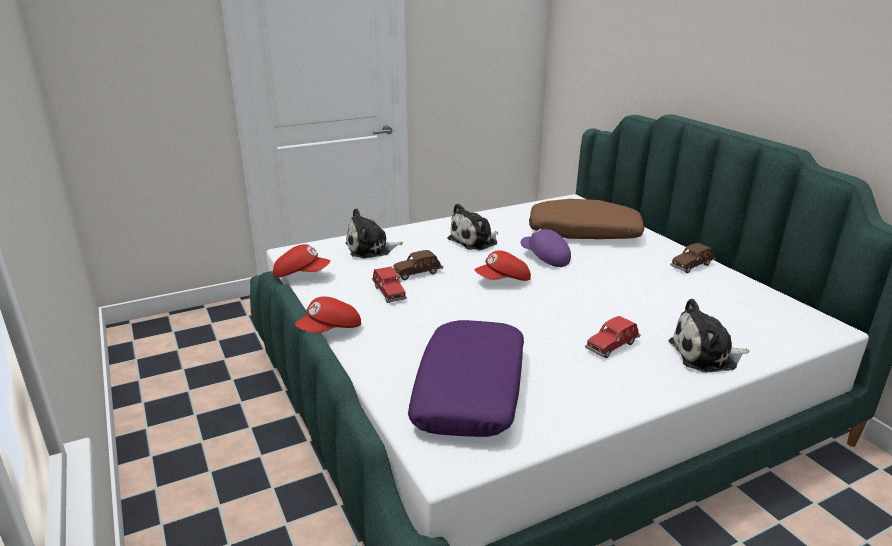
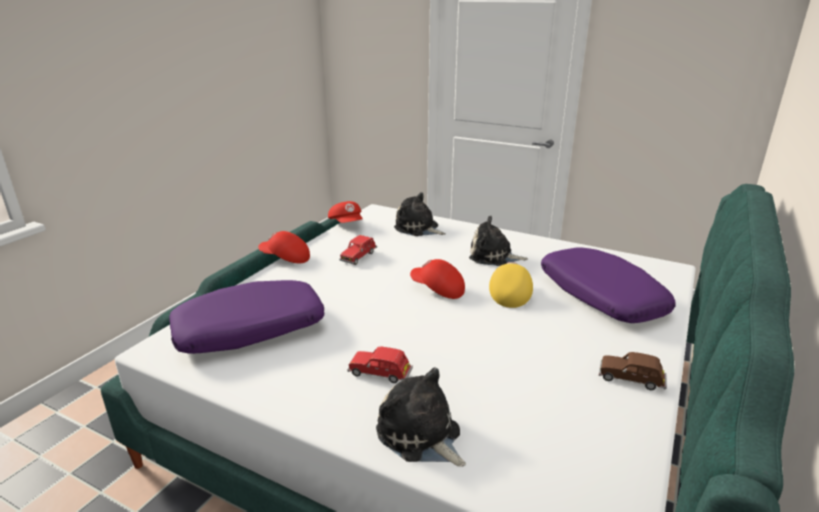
camera: 55 degrees right, 0 degrees up
(418, 273) = (402, 256): brown toy car -> none
(544, 258) = (509, 294): purple cap -> yellow cap
(583, 233) = (600, 296): brown pillow -> purple pillow

